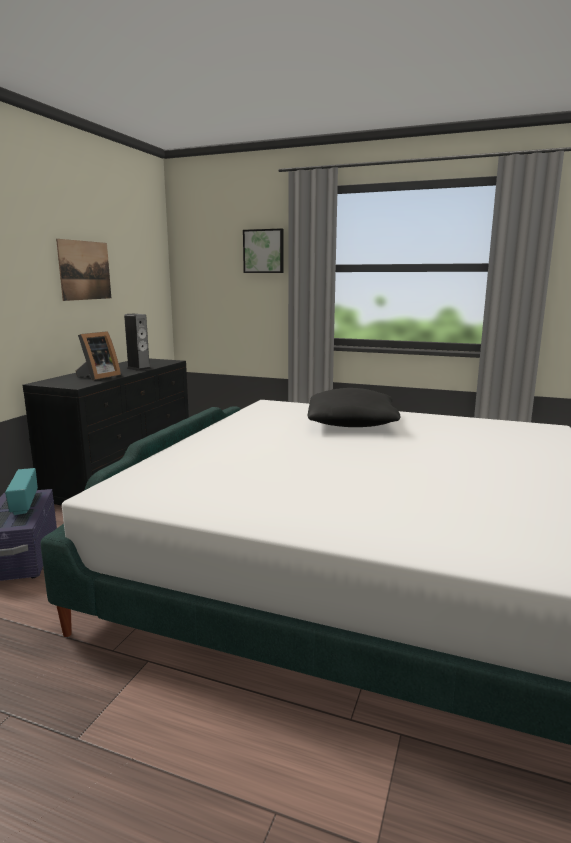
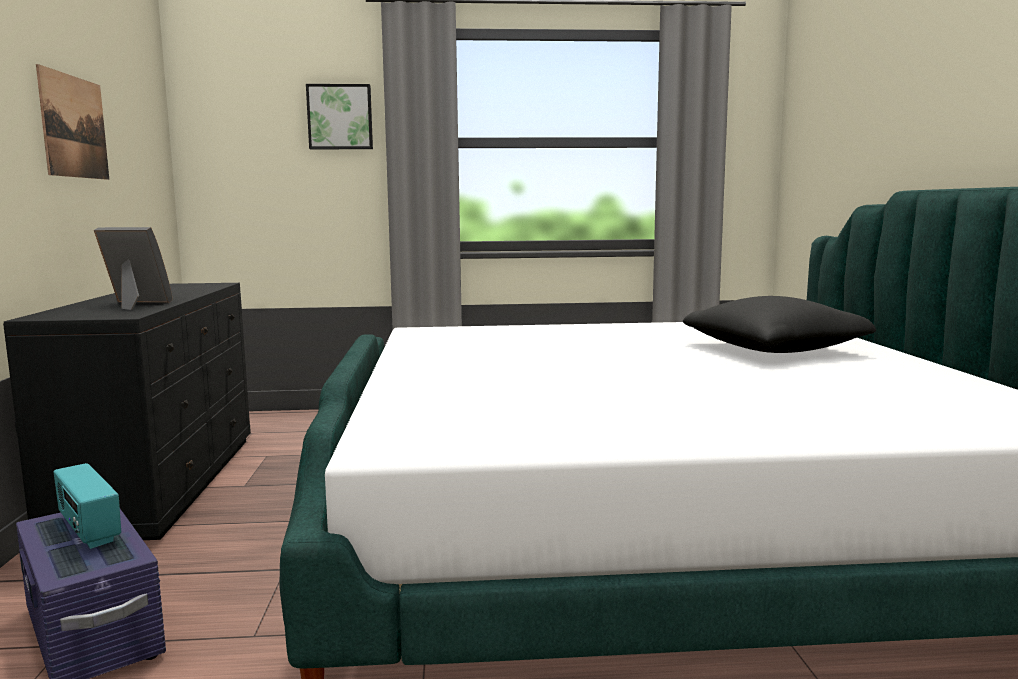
camera: 25 degrees left, 5 degrees down
(98, 377) = (135, 305): picture frame -> picture frame turned 90 degrees counterclockwise
(139, 368) = (183, 293): speaker -> none
(351, 423) = (571, 339): black pillow -> black pillow (774, 349)

